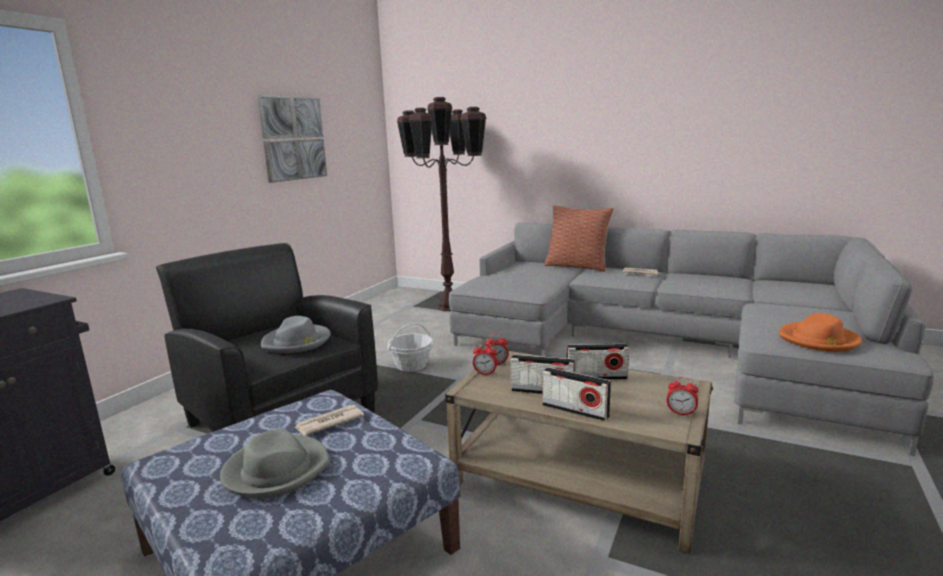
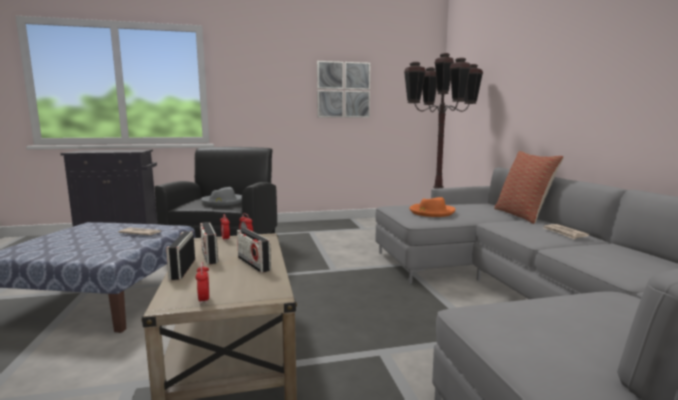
camera: 50 degrees right, 5 degrees down
(276, 470) = (83, 238): grey hat -> none
(411, 365) = (329, 253): basket -> none
(818, 340) = (538, 342): orange hat -> orange hat (431, 212)

